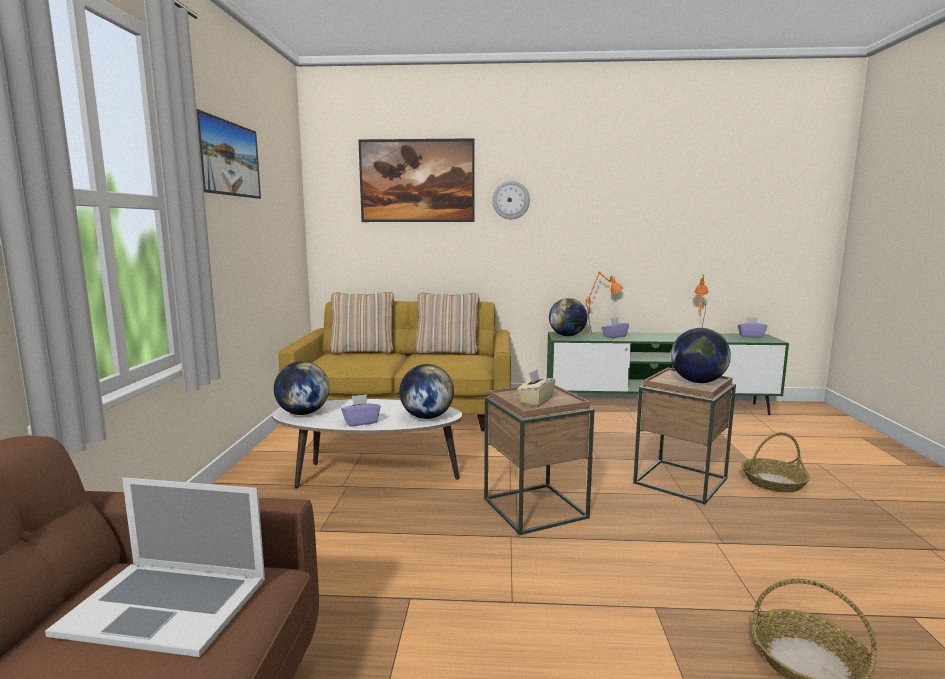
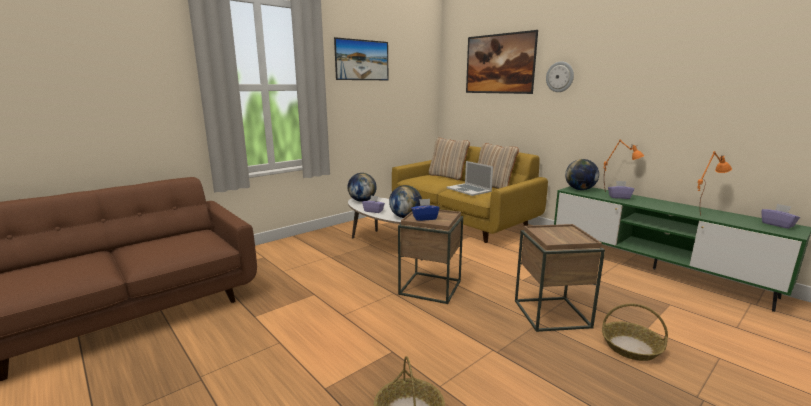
camera: 45 degrees right, 5 degrees up
(165, 605) = (187, 242): laptop -> laptop (469, 189)
(535, 401) = (424, 218): beige tissue box -> blue tissue box
(698, 382) = (564, 238): globe -> none

